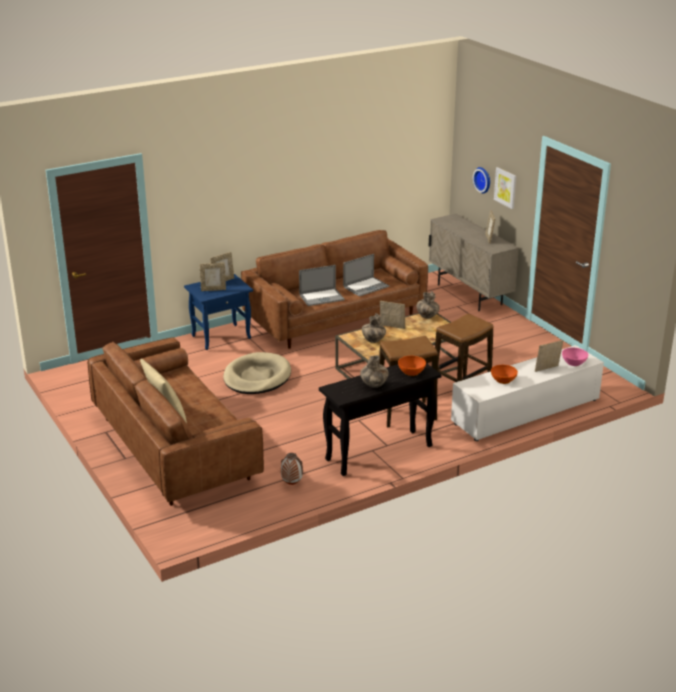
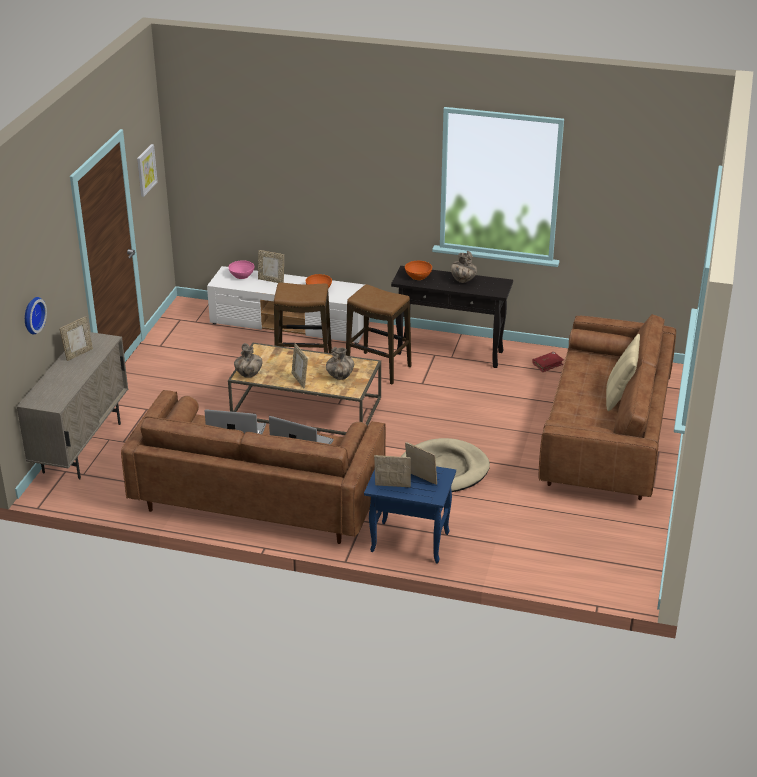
camera: 135 degrees left, 5 degrees up
(291, 484) = (547, 365): vase -> red book
(505, 187) = (54, 287): picture -> picture (146, 170)

